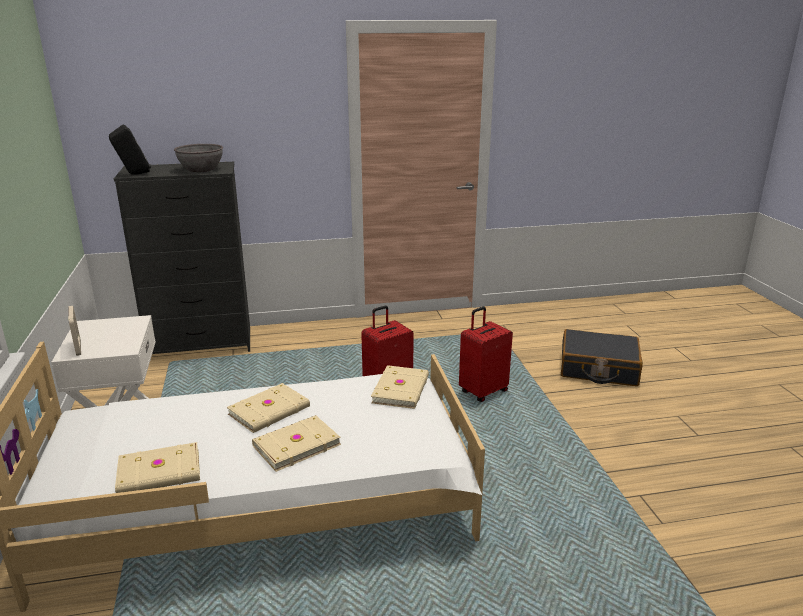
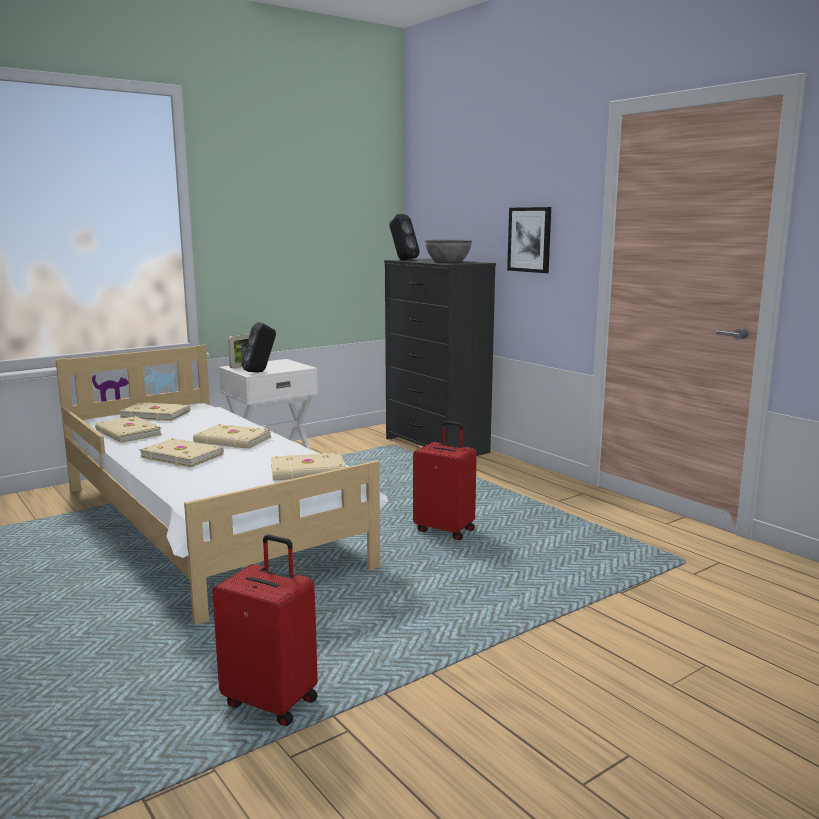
camera: 65 degrees right, 10 degrees down
(94, 446) = (155, 414): none -> beige book
(125, 343) = (260, 372): none -> black speaker
(268, 136) = (530, 239): none -> picture
(483, 391) = (506, 579): red suitcase -> red suitcase (272, 701)
(598, 369) = (694, 656): black suitcase -> none

